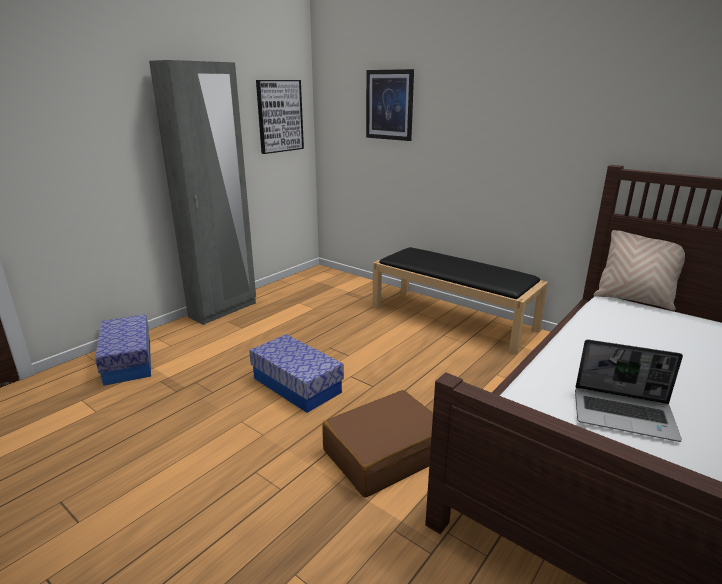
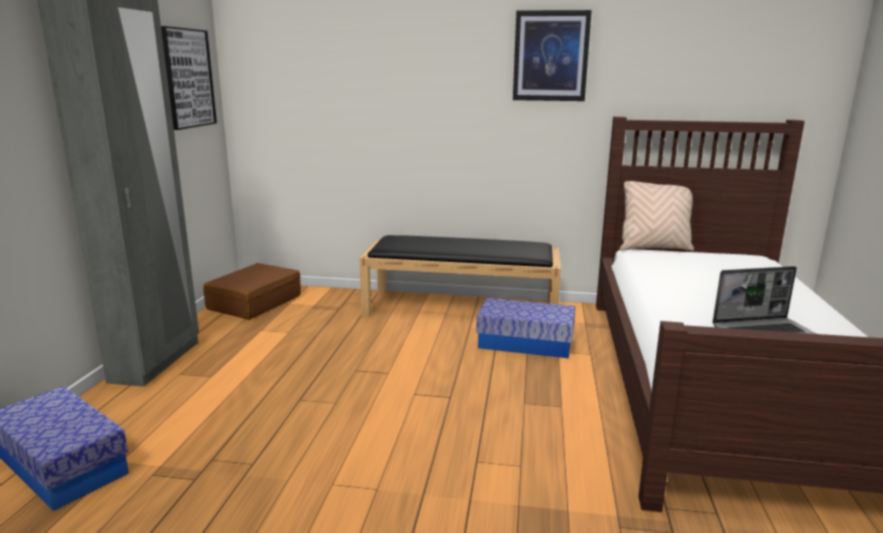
camera: 30 degrees left, 5 degrees down
(297, 385) = (360, 421): storage box -> storage box (525, 343)
(384, 453) = (533, 458): brown suitcase -> brown suitcase (254, 302)
(389, 105) = (341, 63): picture -> picture (550, 56)

